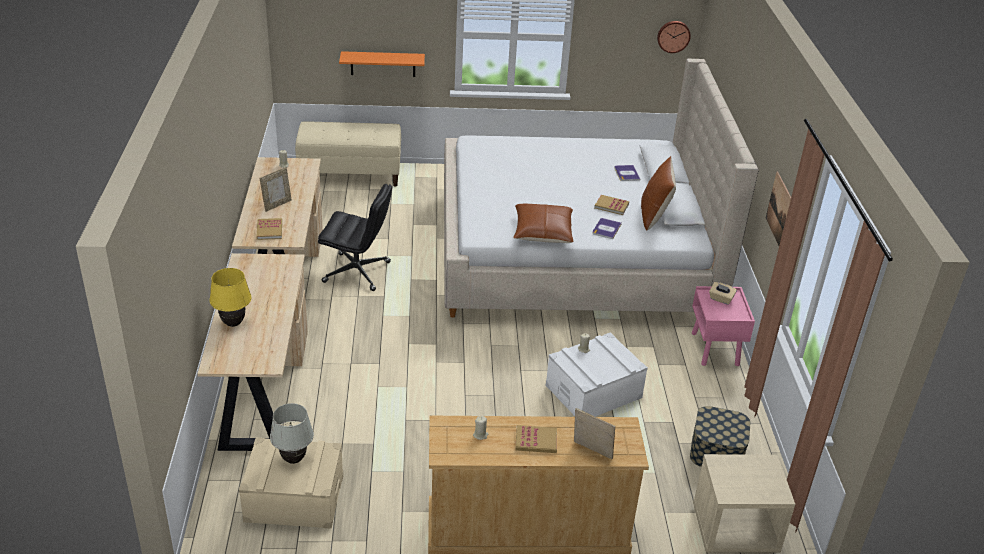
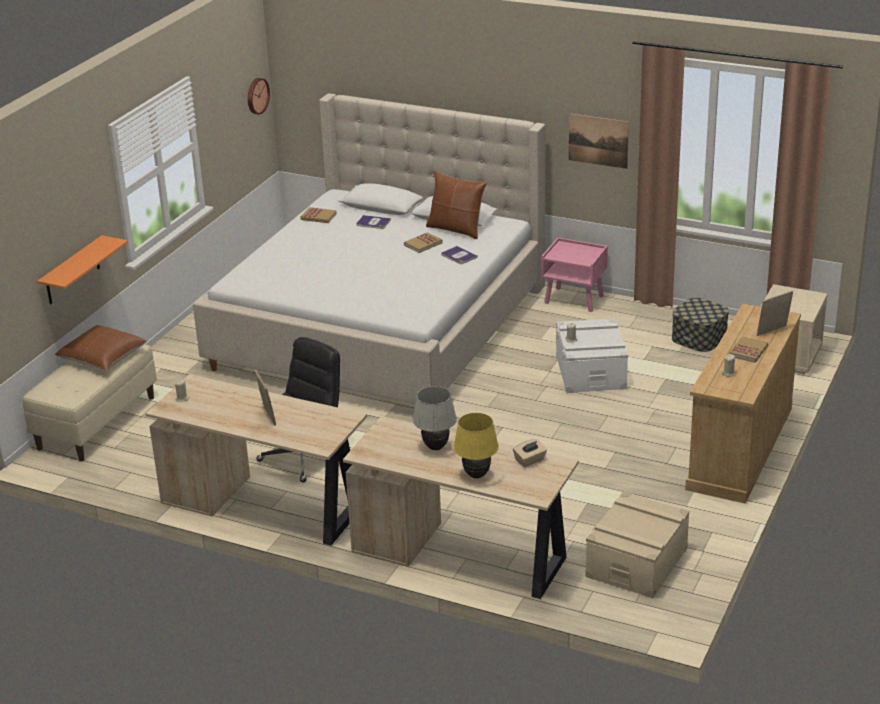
camera: 60 degrees left, 5 degrees down
(269, 230) = (316, 429): book -> book (318, 217)
(294, 459) = (630, 521): white table lamp -> white table lamp (435, 447)
(542, 232) = (438, 286): brown pillow -> brown pillow (102, 357)
(721, 299) = (565, 251): beige tissue box -> beige tissue box (530, 460)

